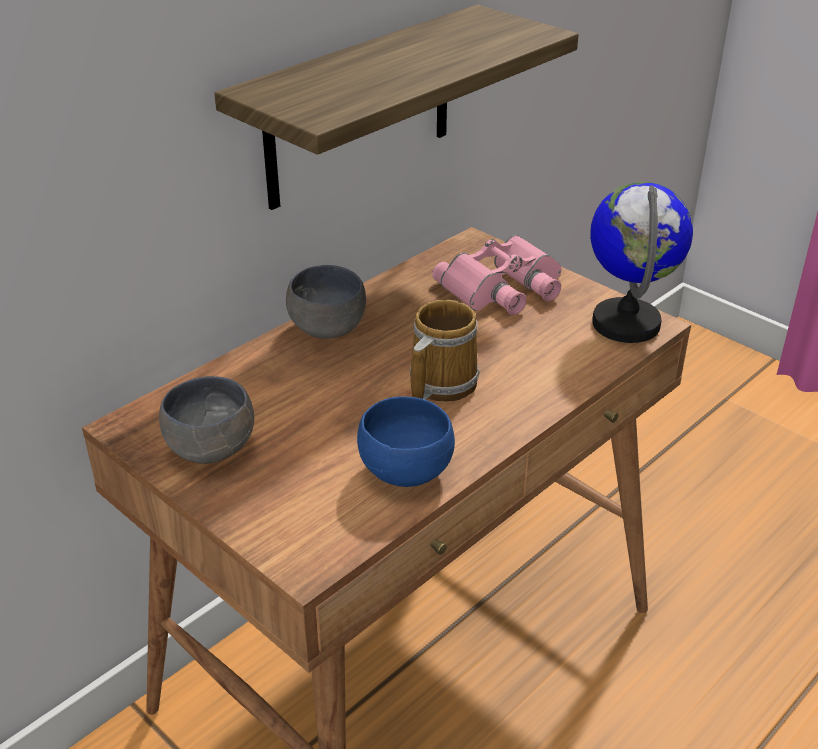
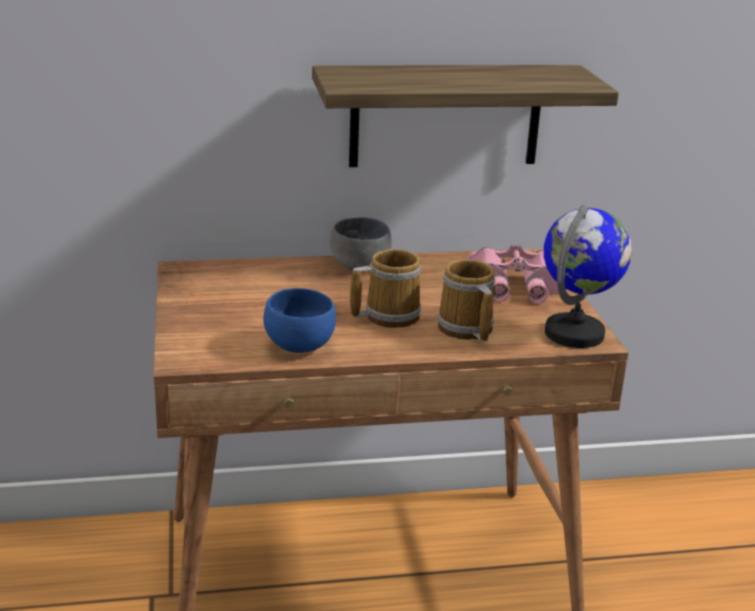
camera: 35 degrees right, 10 degrees down
(209, 447) = (208, 293): grey bowl -> none
(531, 365) = (465, 329): none -> mug

